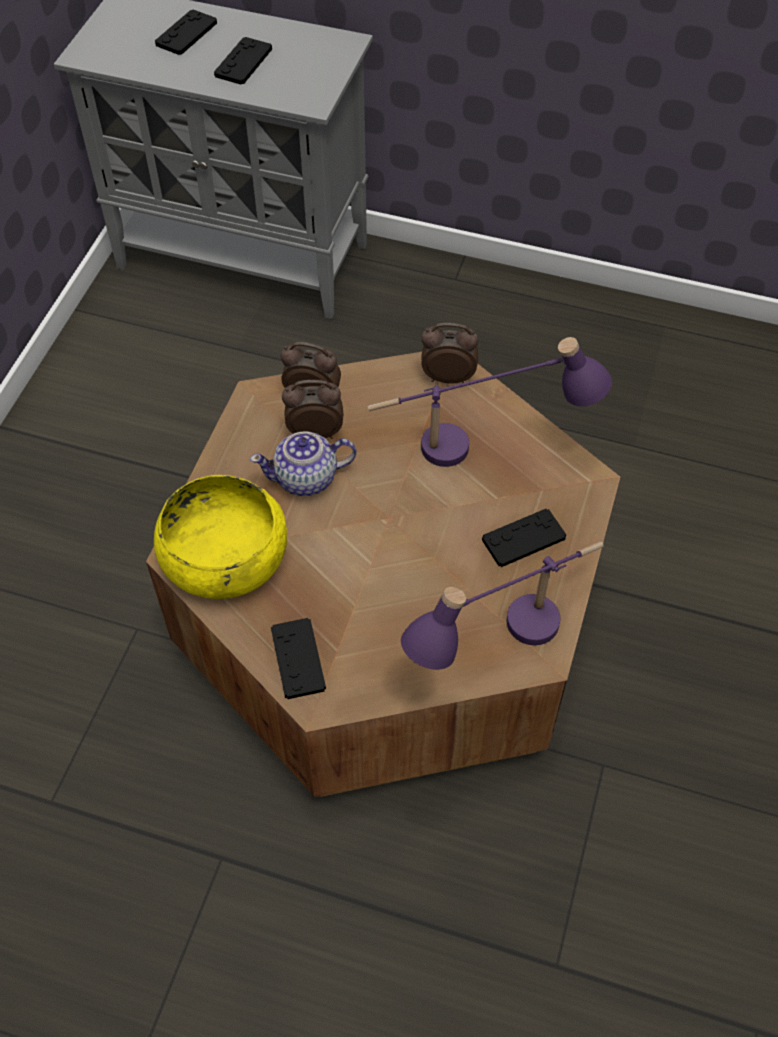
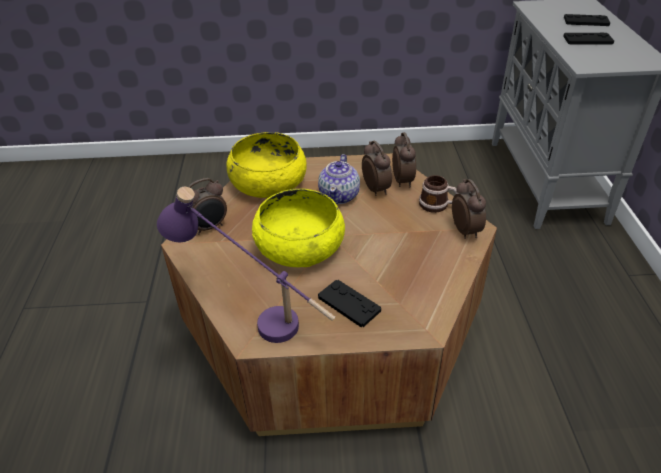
camera: 70 degrees right, 15 degrees down
(298, 659) = (209, 227): black game controller -> alarm clock
(306, 478) = (339, 195): teapot -> teapot turned 135 degrees counterclockwise
(385, 382) = (437, 205): none -> mug
(394, 557) = (300, 246): none -> yellow bowl
(481, 449) = (414, 262): purple table lamp -> none

